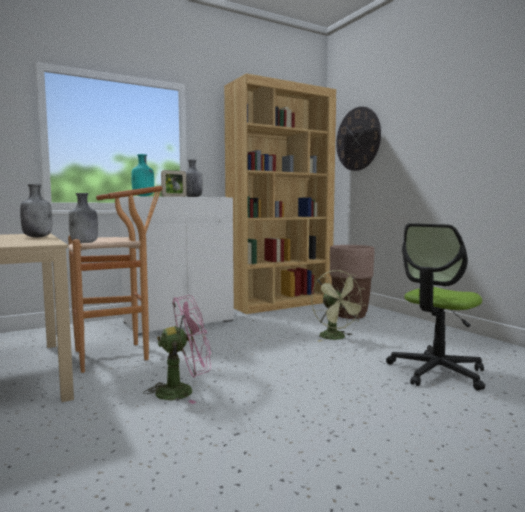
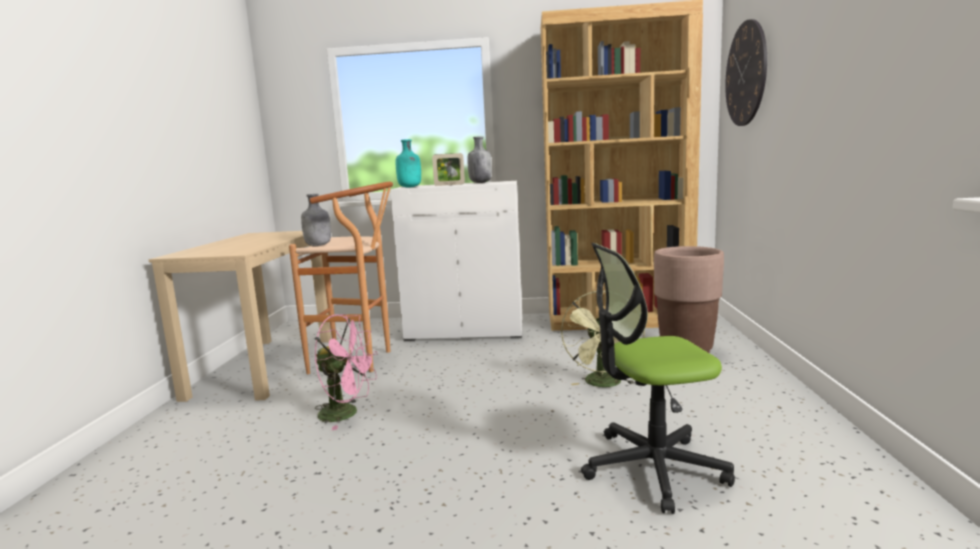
camera: 35 degrees right, 5 degrees up
(38, 237) = (279, 239): grey bottle -> none

